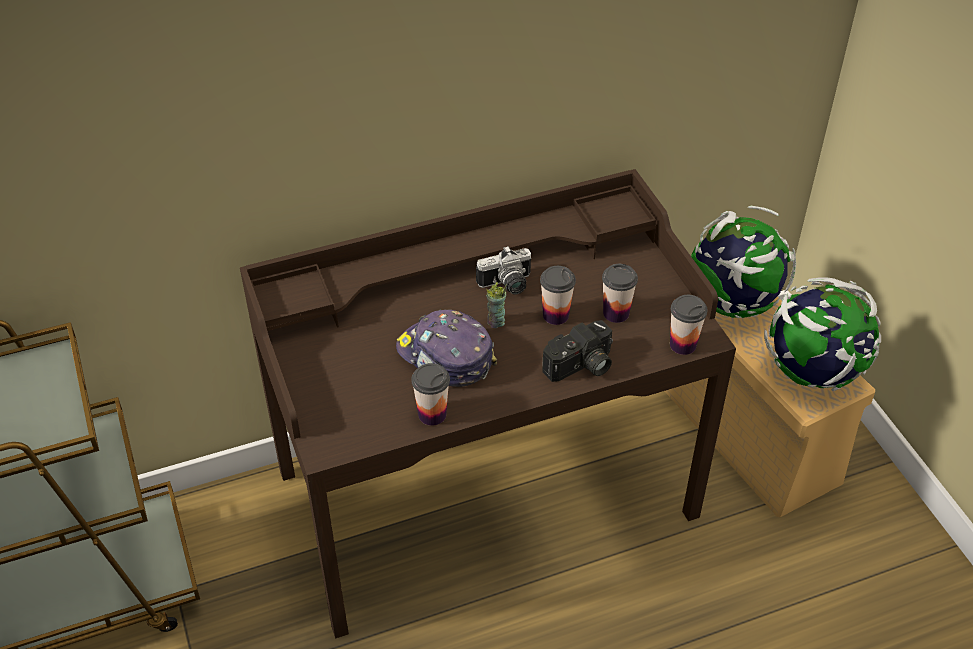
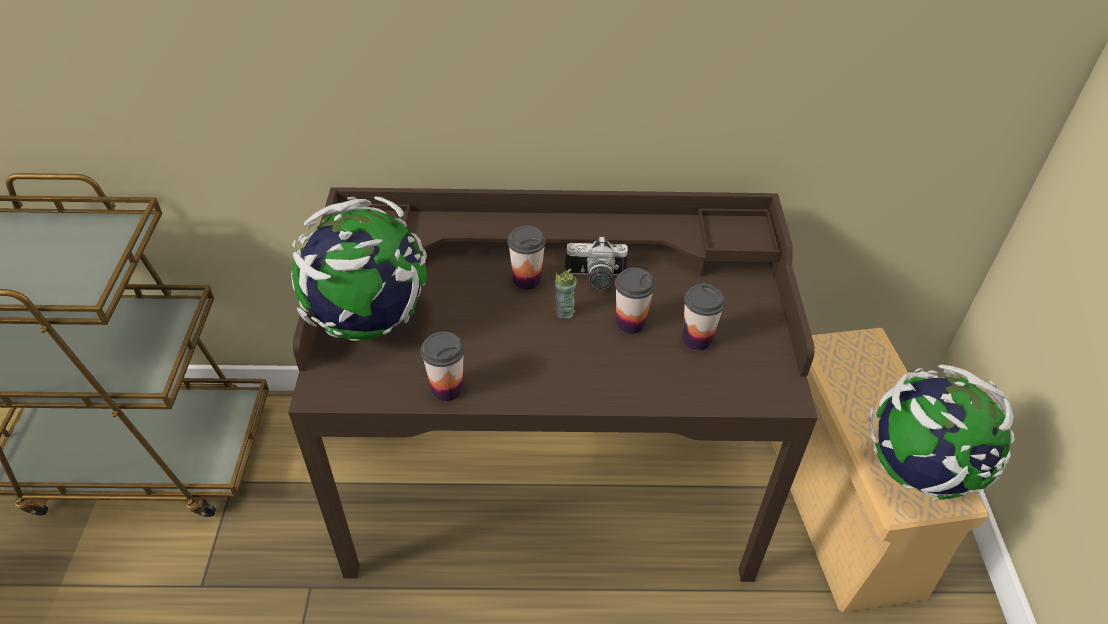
camera: 20 degrees right, 0 degrees up
(445, 357) = (493, 333): cap -> none
(581, 367) = (630, 386): camera -> none
(683, 345) = (756, 395): cup -> cup (527, 280)
(732, 304) = (855, 369): globe -> globe (369, 321)

